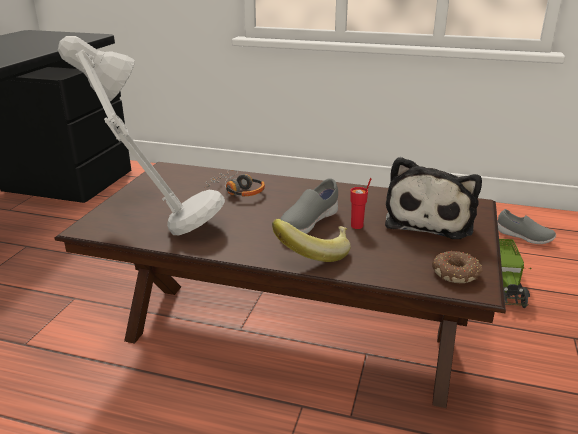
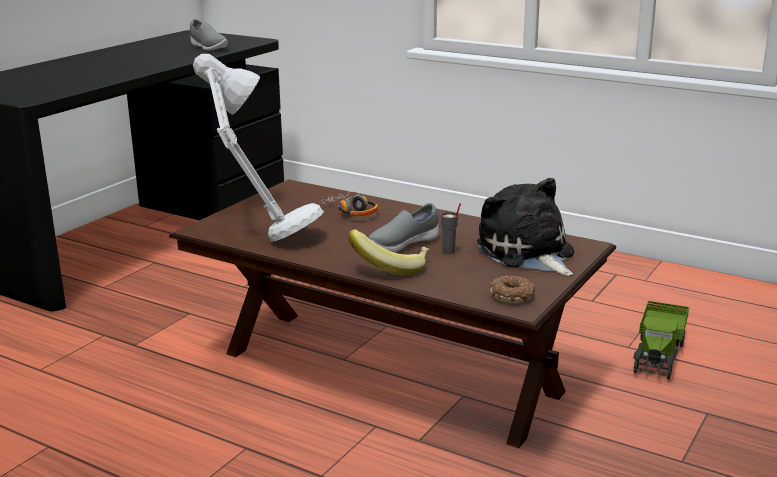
camera: 15 degrees right, 5 degrees down
(357, 226) = (449, 251): red cup -> grey cup
(430, 219) = (527, 253): plush toy -> plush toy turned 120 degrees clockwise
(523, 237) = (725, 313): grey shoe -> grey shoe (208, 47)

